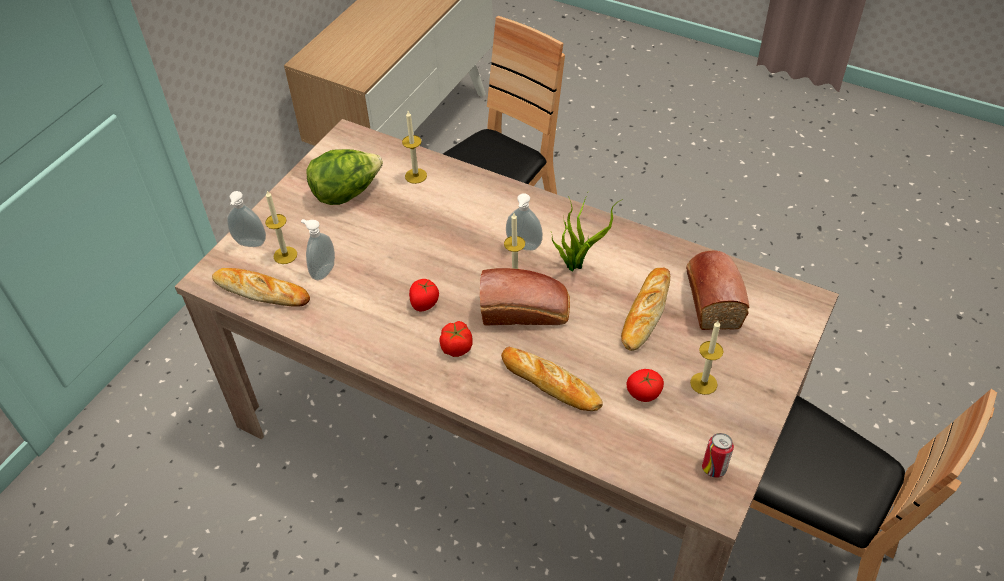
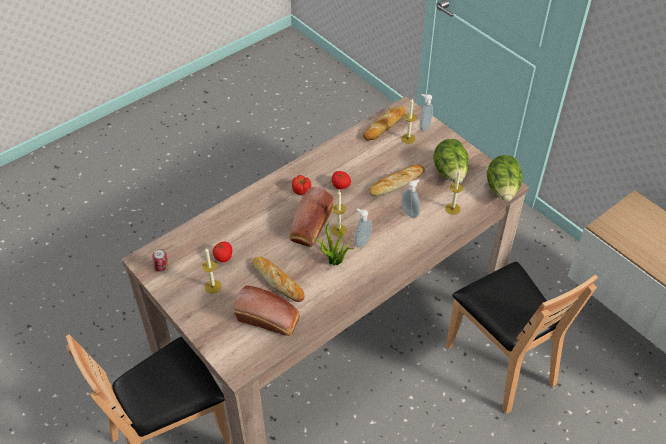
camera: 110 degrees right, 0 degrees up
(322, 271) = (387, 150): soap dispenser -> soap dispenser (410, 212)
(359, 139) = (502, 190): none -> lettuce
(550, 383) = (254, 221): bread -> bread (396, 183)

